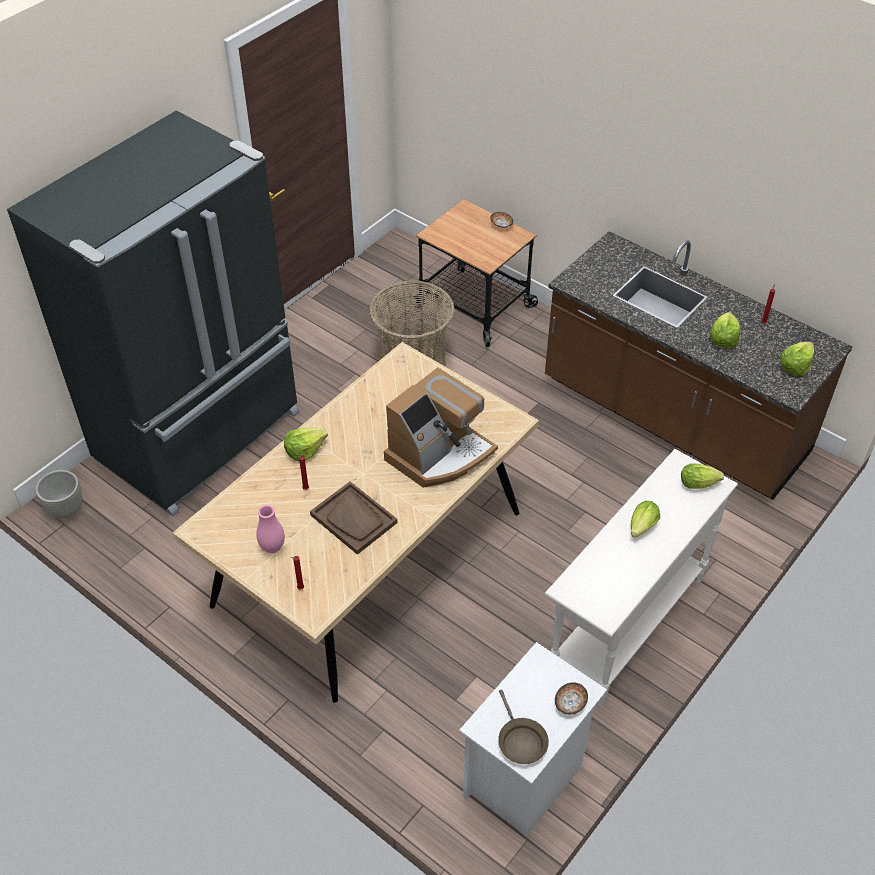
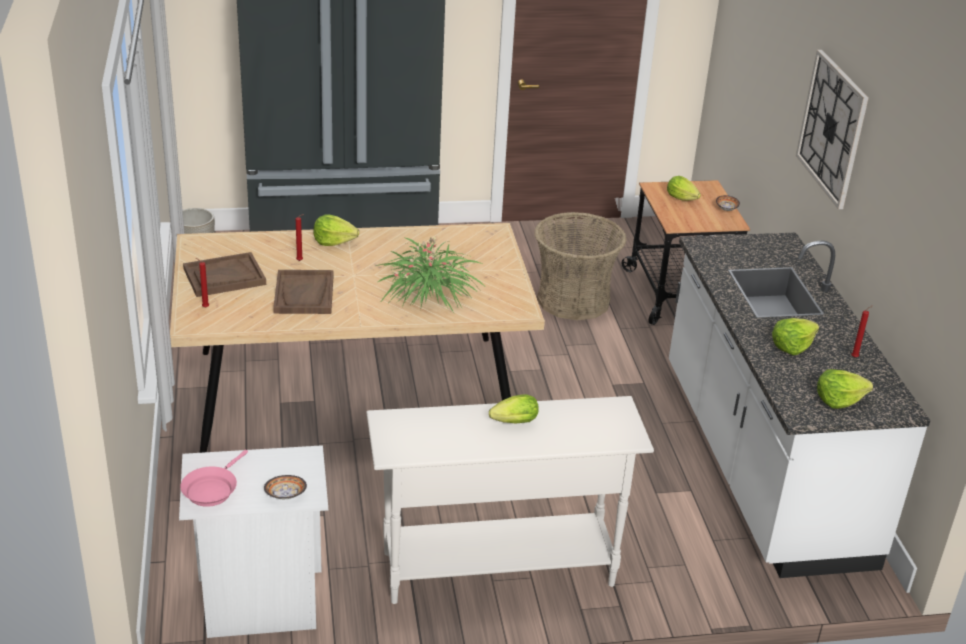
camera: 40 degrees right, 15 degrees down
(272, 547) = (224, 277): pink vase -> brown tray
(439, 454) = (428, 296): coffee machine -> potted plant
(520, 741) = (212, 489): brown frying pan -> pink frying pan
(637, 144) = (832, 128): none -> wall clock
(673, 418) = (761, 463): brown counter -> white counter
(700, 484) = (615, 428): lettuce -> lettuce (683, 199)

